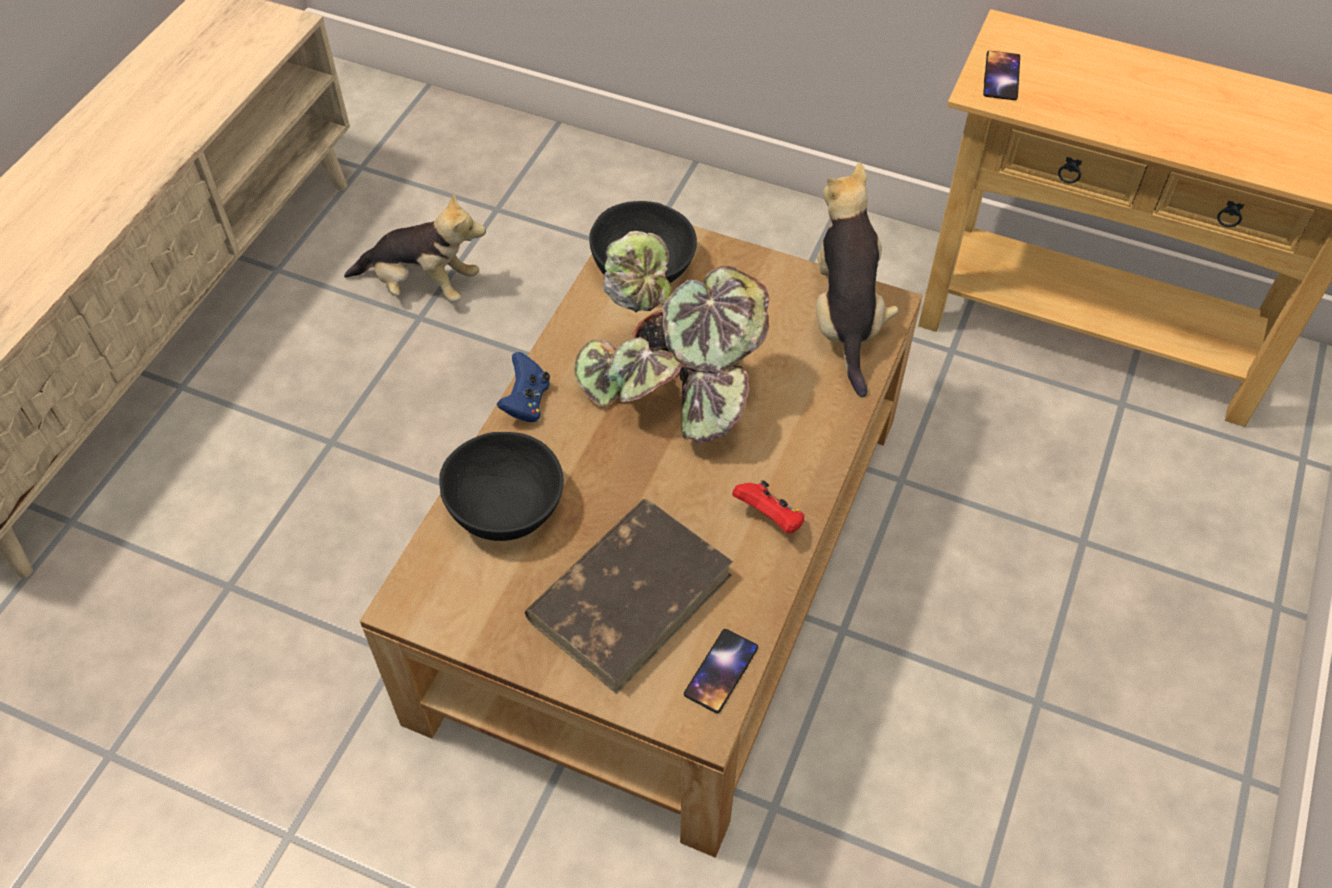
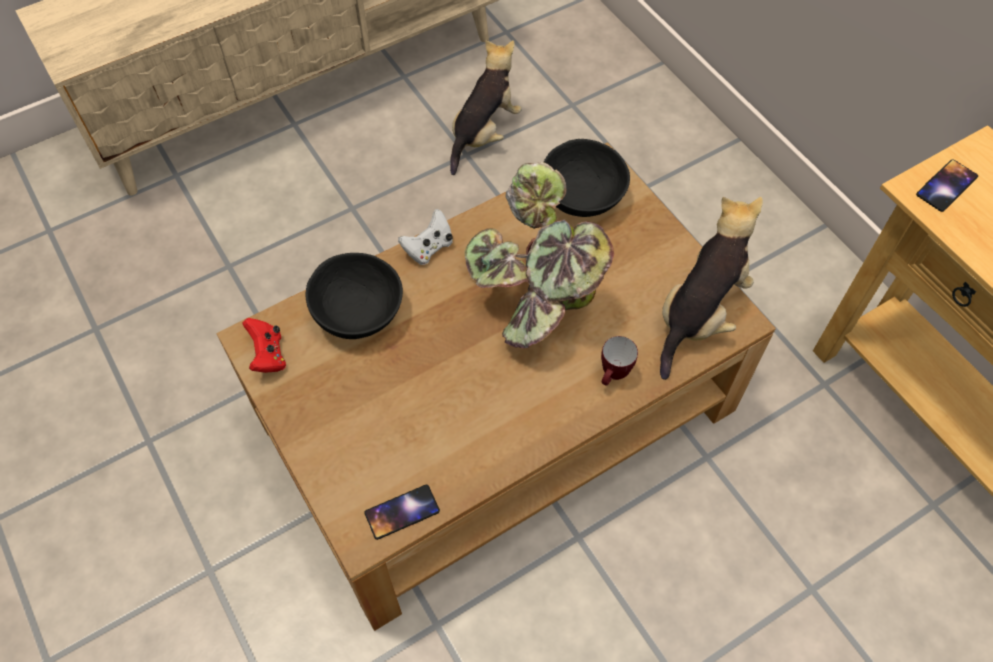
camera: 35 degrees right, 5 degrees up
(422, 286) = (484, 133): plush toy -> plush toy turned 105 degrees counterclockwise
(526, 402) = (428, 248): blue game controller -> white game controller
(631, 596) = (387, 422): brown book -> none
(770, 518) = (522, 427): red game controller -> red game controller (268, 355)
(815, 421) = (613, 376): none -> mug

